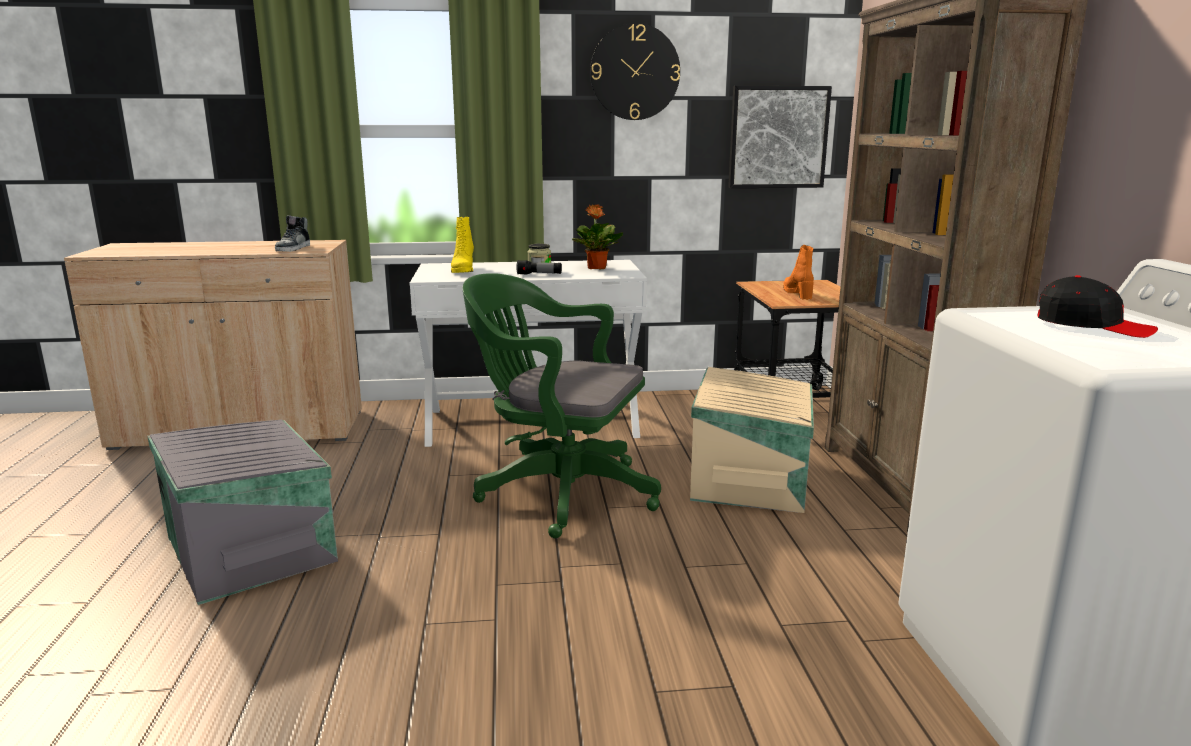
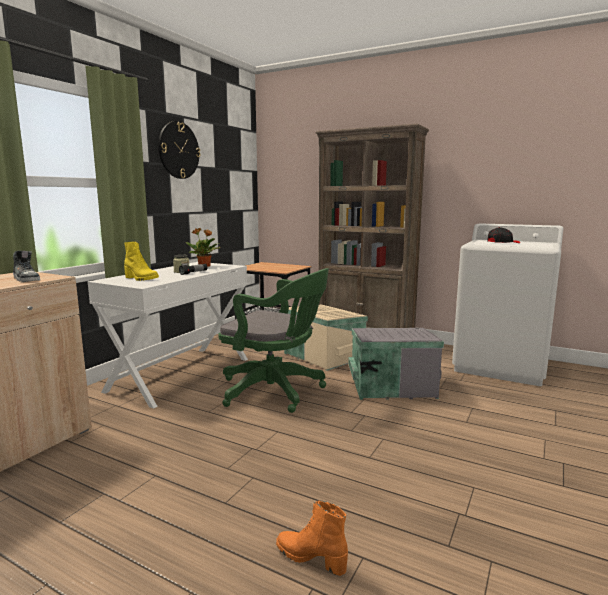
camera: 55 degrees left, 5 degrees down
(253, 547) = (206, 497): grey storage box -> grey storage box (391, 385)
(559, 492) = (276, 391): green office chair -> green office chair turned 120 degrees counterclockwise
(778, 137) = (236, 190): picture -> none
(798, 294) = (275, 268): orange boot -> orange boot (311, 558)

